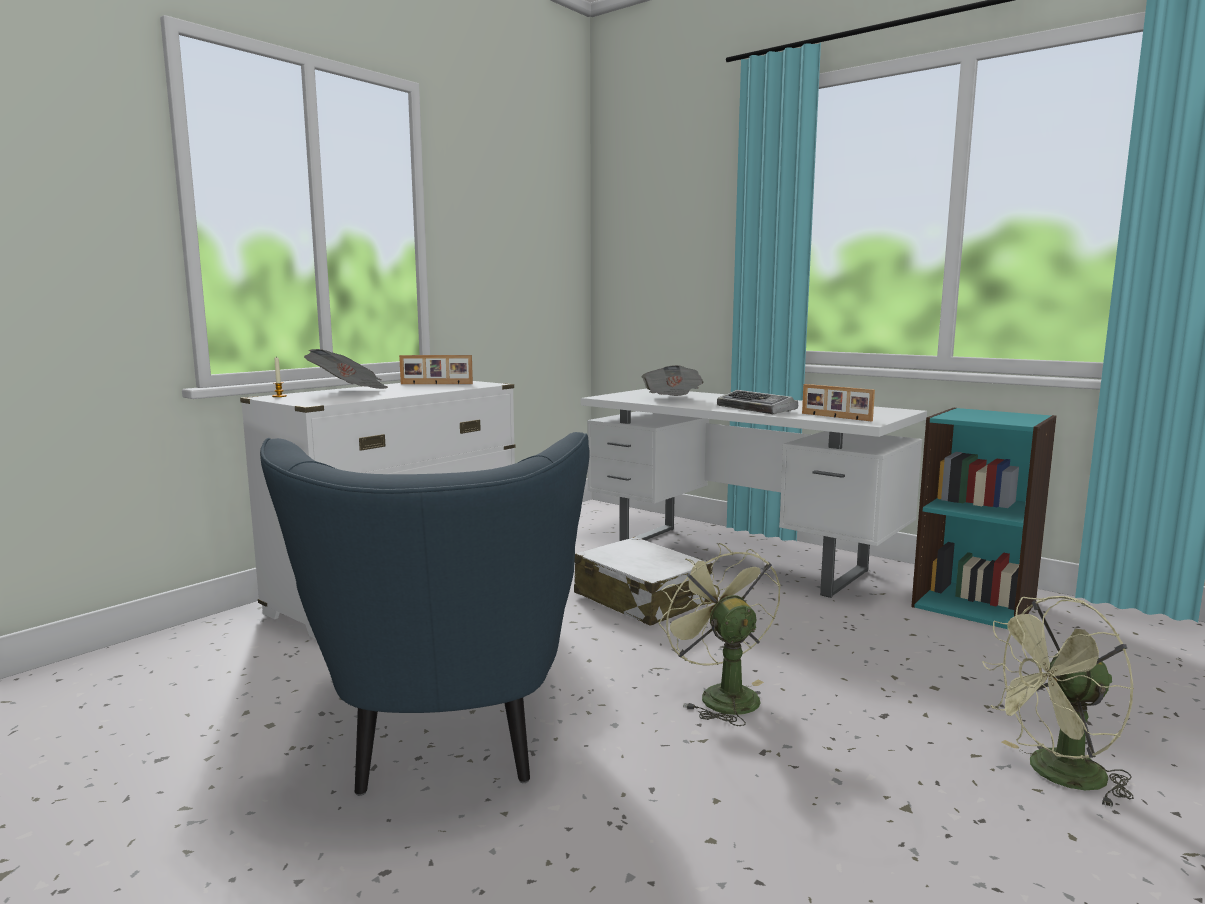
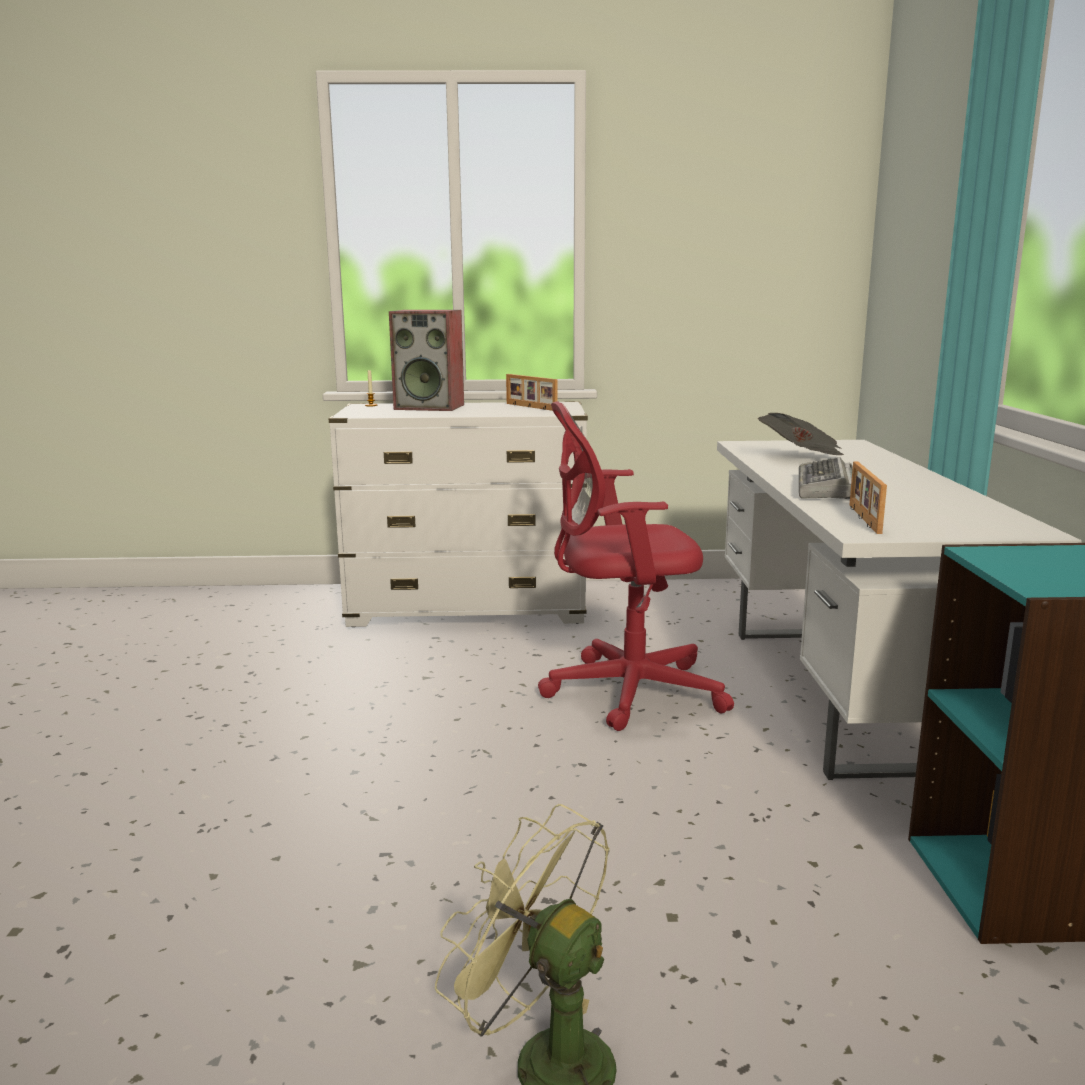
camera: 50 degrees right, 5 degrees up
(349, 391) = (430, 407): newspaper -> speaker
(448, 740) = (259, 724): blue armchair -> none
(641, 599) = (624, 691): white suitcase -> red office chair
(720, 695) = (471, 798): green fan -> none

